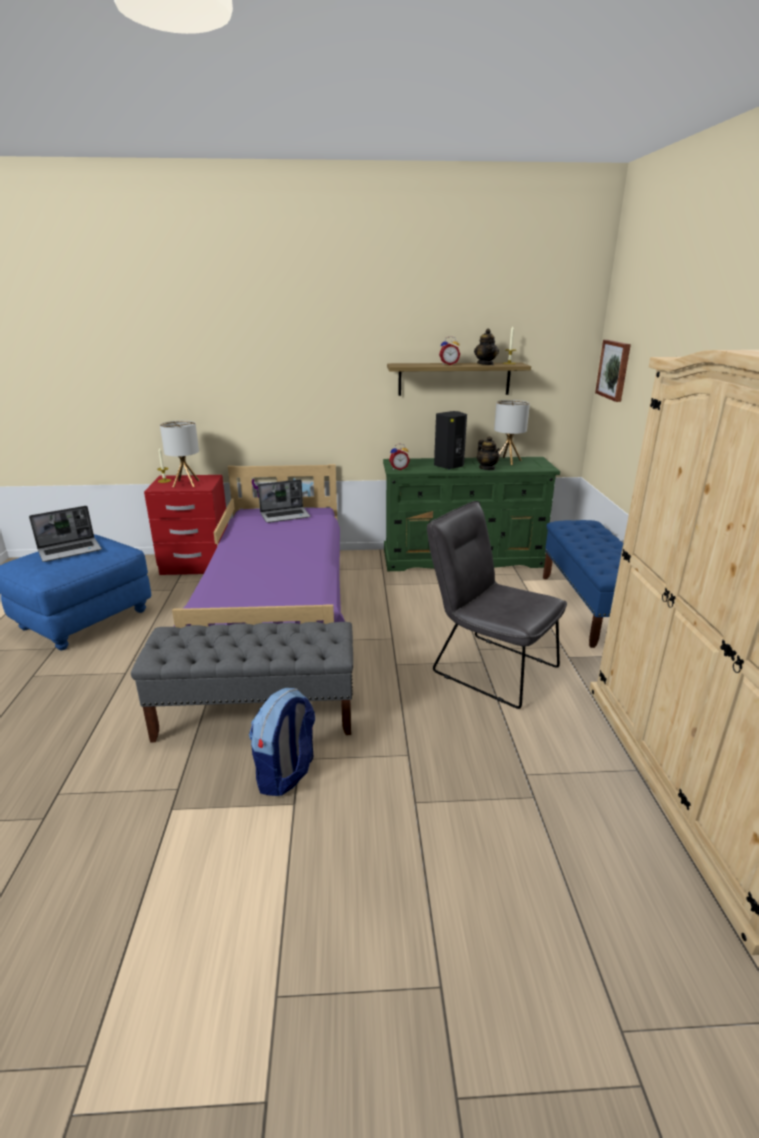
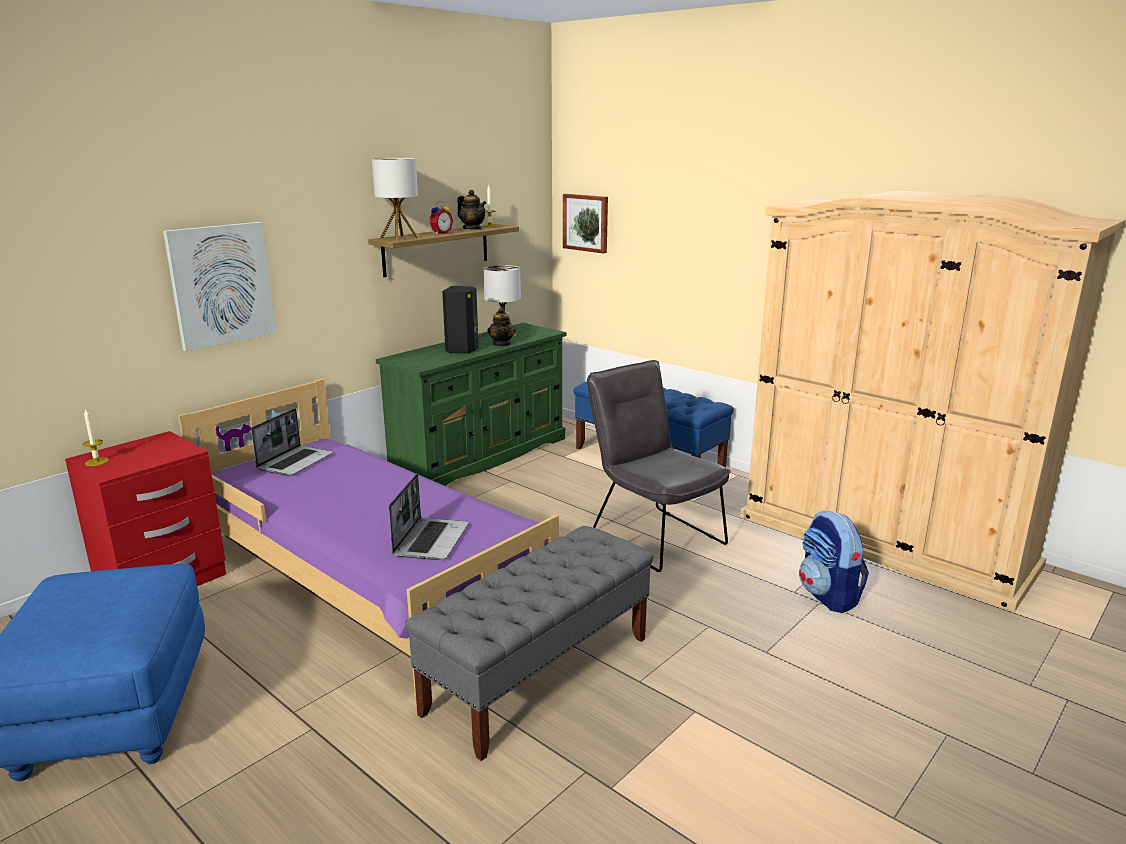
camera: 45 degrees left, 5 degrees down
(70, 550) = (88, 602): laptop -> laptop (430, 540)
(186, 483) = (144, 455): table lamp -> table lamp (399, 238)
(264, 383) = (221, 284): none -> picture
(286, 774) = (651, 697): backpack -> backpack (828, 596)
(398, 469) = (419, 364): alarm clock -> none
(487, 468) = (502, 344): teapot -> teapot turned 60 degrees clockwise
(487, 666) = (652, 535): grey chair -> grey chair turned 60 degrees clockwise

